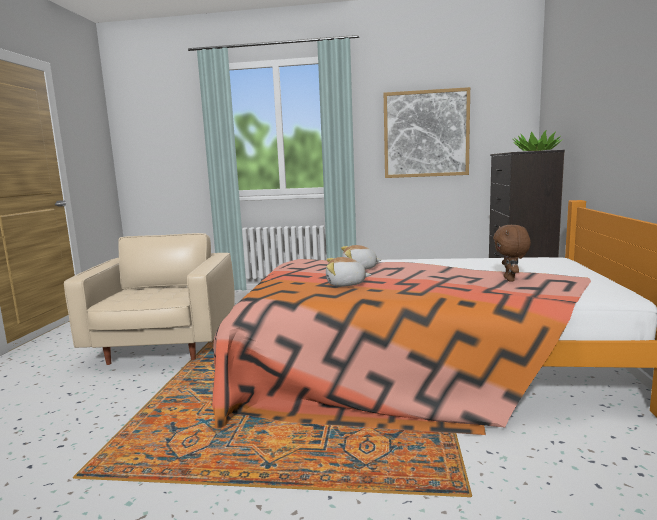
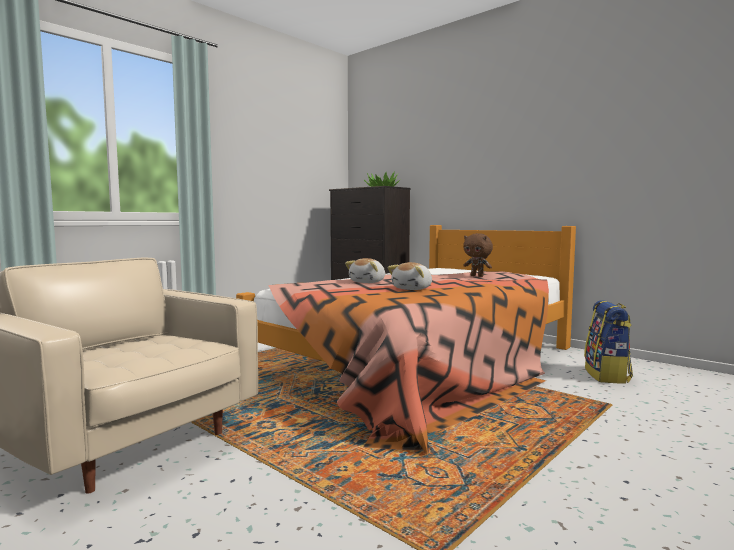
camera: 55 degrees left, 5 degrees down
(426, 134) = (272, 164): picture -> none
(595, 473) = (607, 376): none -> backpack

